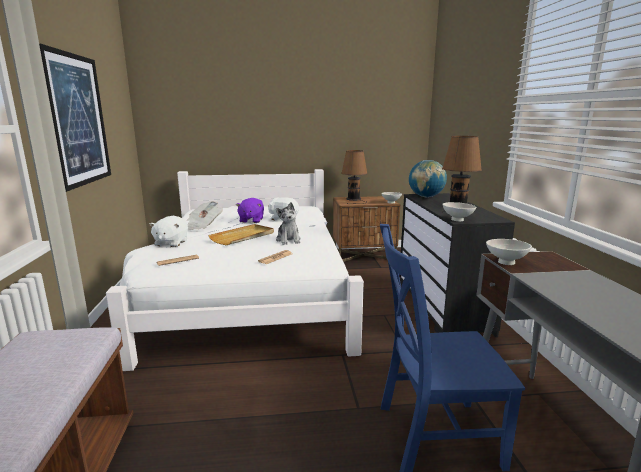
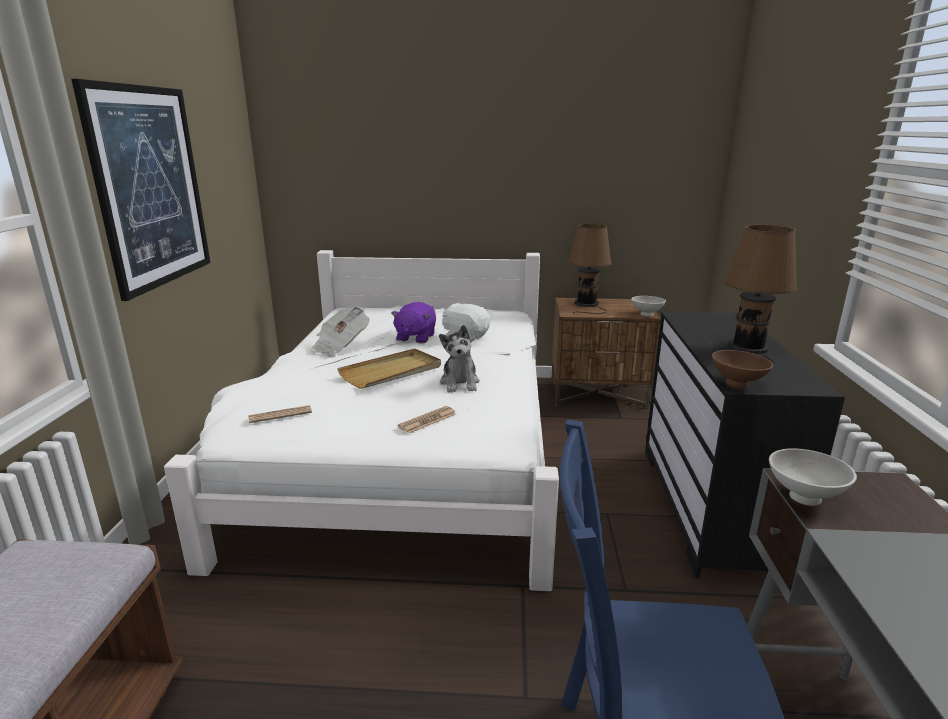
camera: 10 degrees right, 5 degrees up
(171, 243) = (283, 377): white plush toy -> none
(426, 197) = (698, 320): globe -> none
(457, 219) = (737, 383): white bowl -> brown bowl

